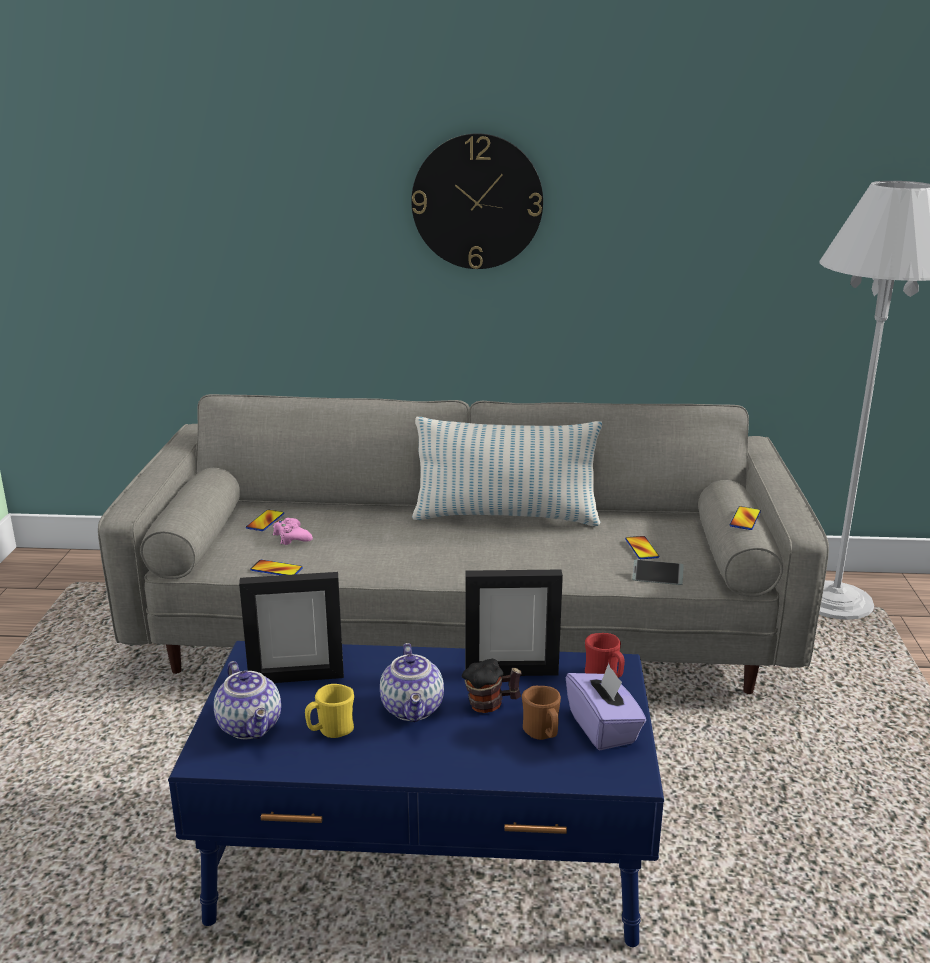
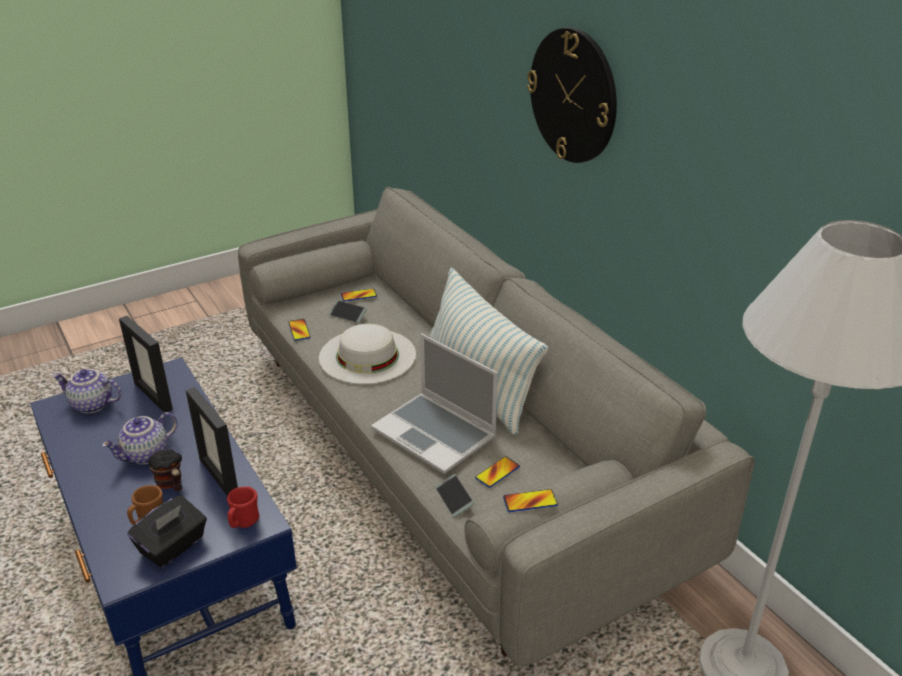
camera: 55 degrees right, 10 degrees up
(251, 726) = (91, 405): teapot -> teapot turned 75 degrees clockwise
(291, 537) = (348, 315): pink game controller -> phone
(331, 731) = (102, 435): yellow mug -> none
(384, 549) = (367, 356): none -> white hat
(556, 556) = (436, 434): none -> laptop
(603, 728) = (173, 546): purple tissue box -> black tissue box

